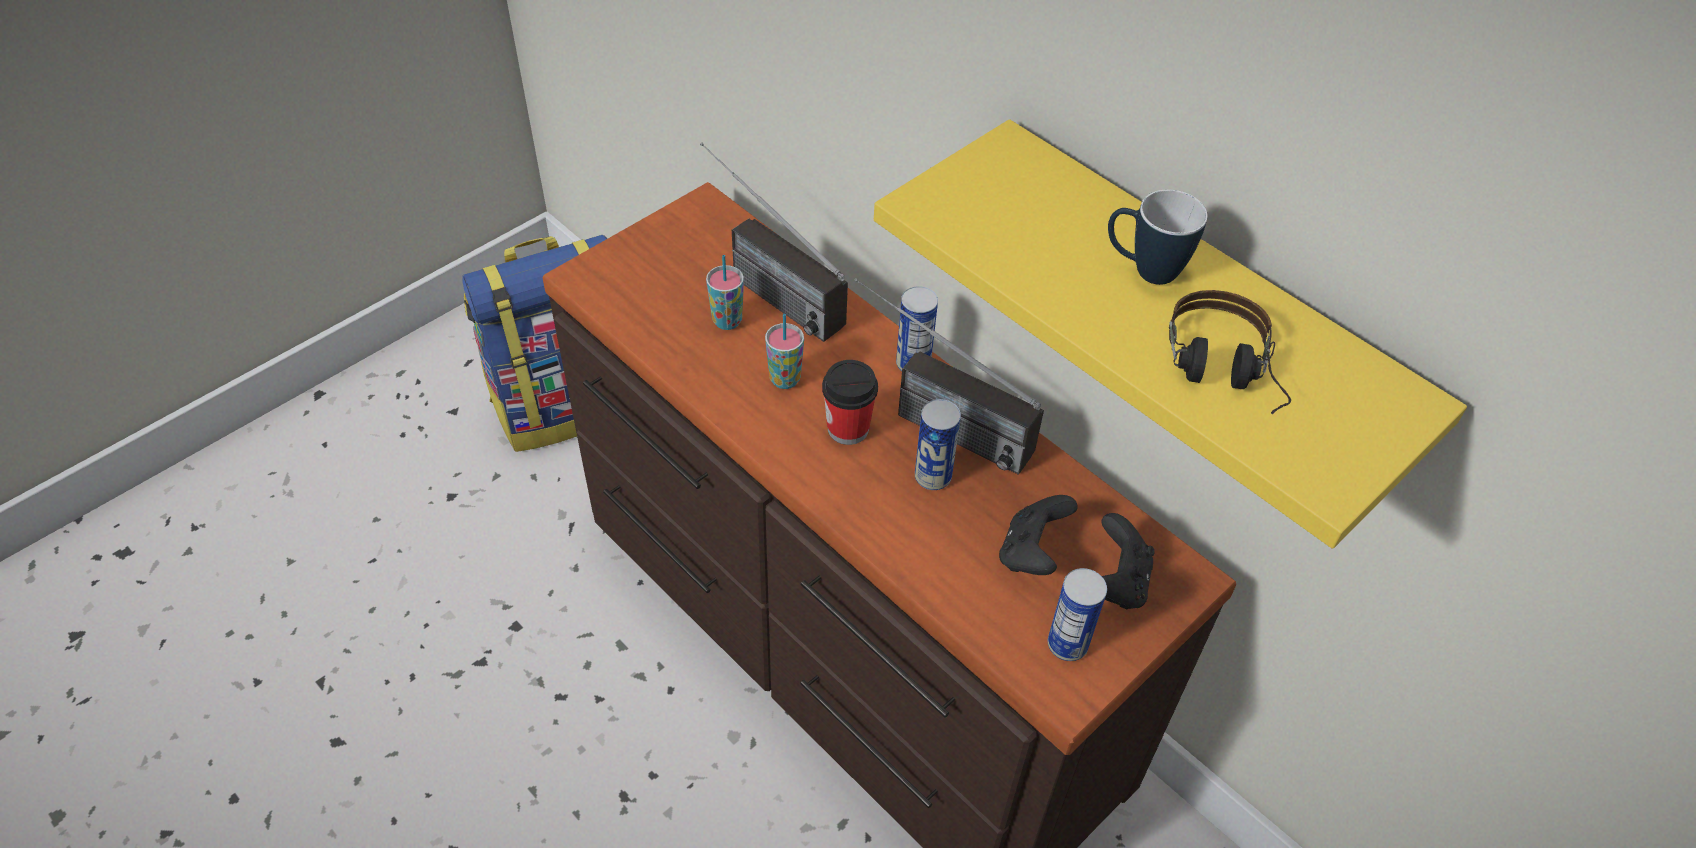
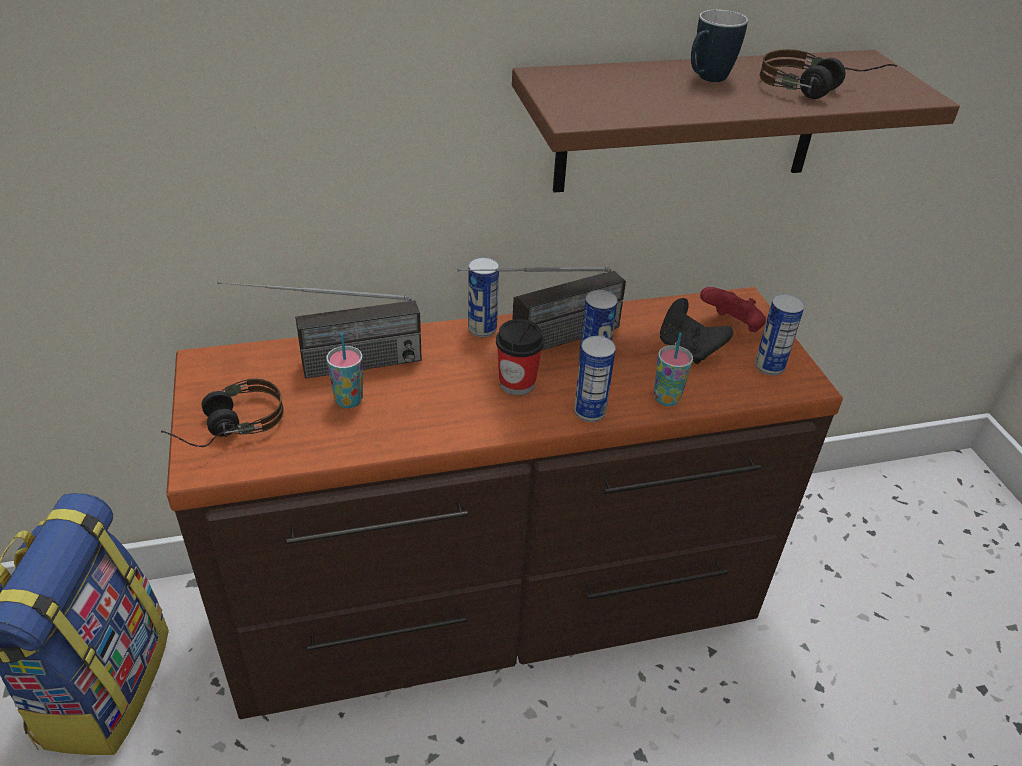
camera: 60 degrees left, 10 degrees down
(636, 264) = (226, 427): none -> headphones
(785, 379) = (440, 395): cup -> cup (666, 398)
(849, 504) = (589, 412): none -> can
(1117, 582) = (731, 327): black game controller -> red game controller
(1195, 315) = (690, 121): yellow shelf -> brown shelf

